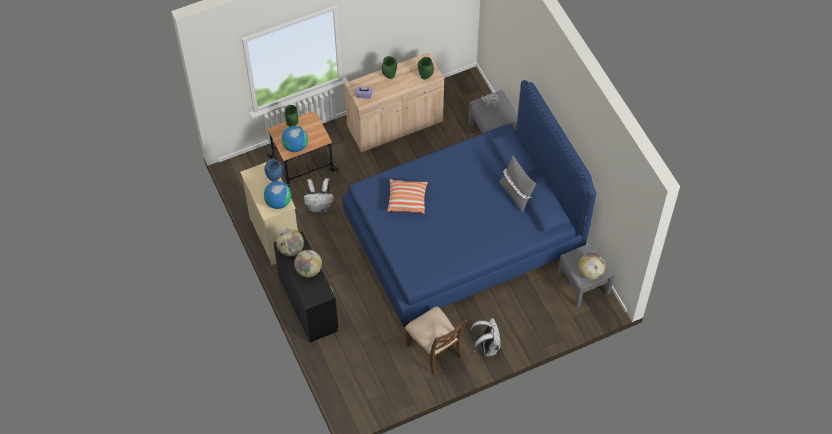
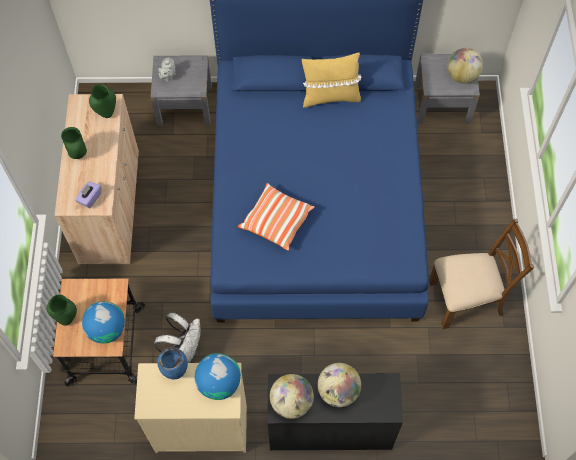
camera: 65 degrees left, 5 degrees up
(487, 347) = (485, 238): white backpack -> none
(516, 194) = (330, 97): grey pillow -> yellow pillow

